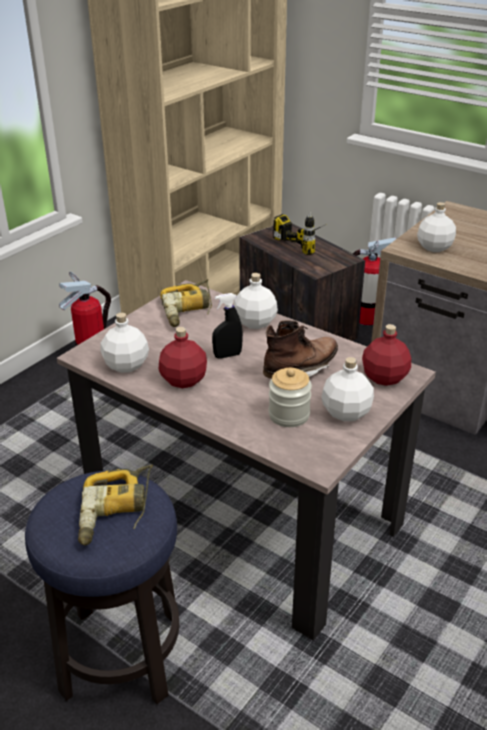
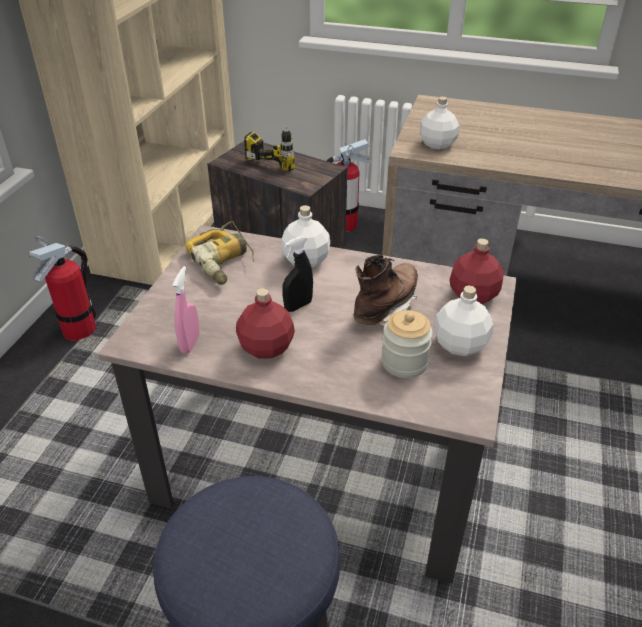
camera: 20 degrees left, 5 degrees up
(116, 512) = (266, 536): power drill -> none
(127, 365) = (190, 344): white bottle -> pink spray bottle

